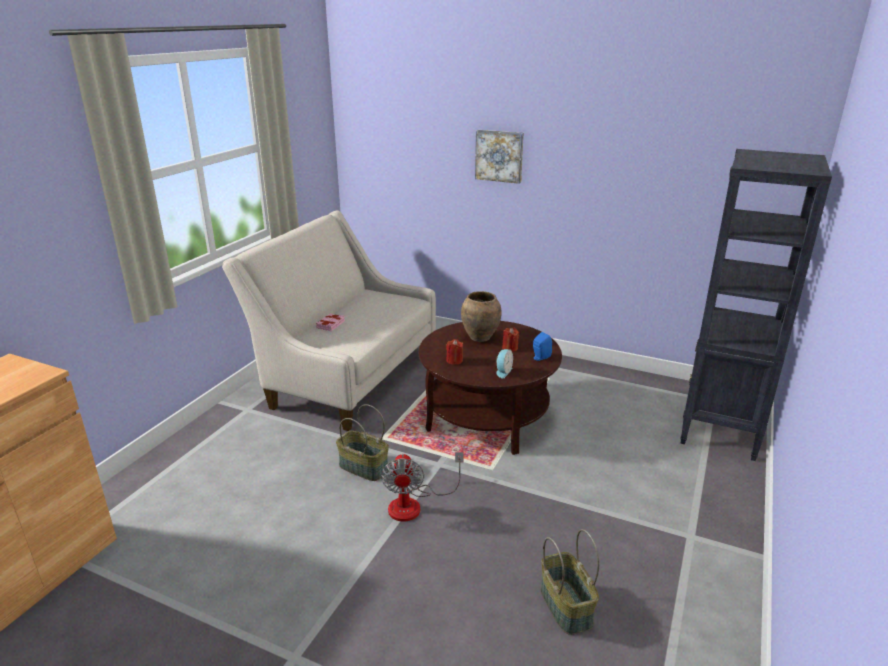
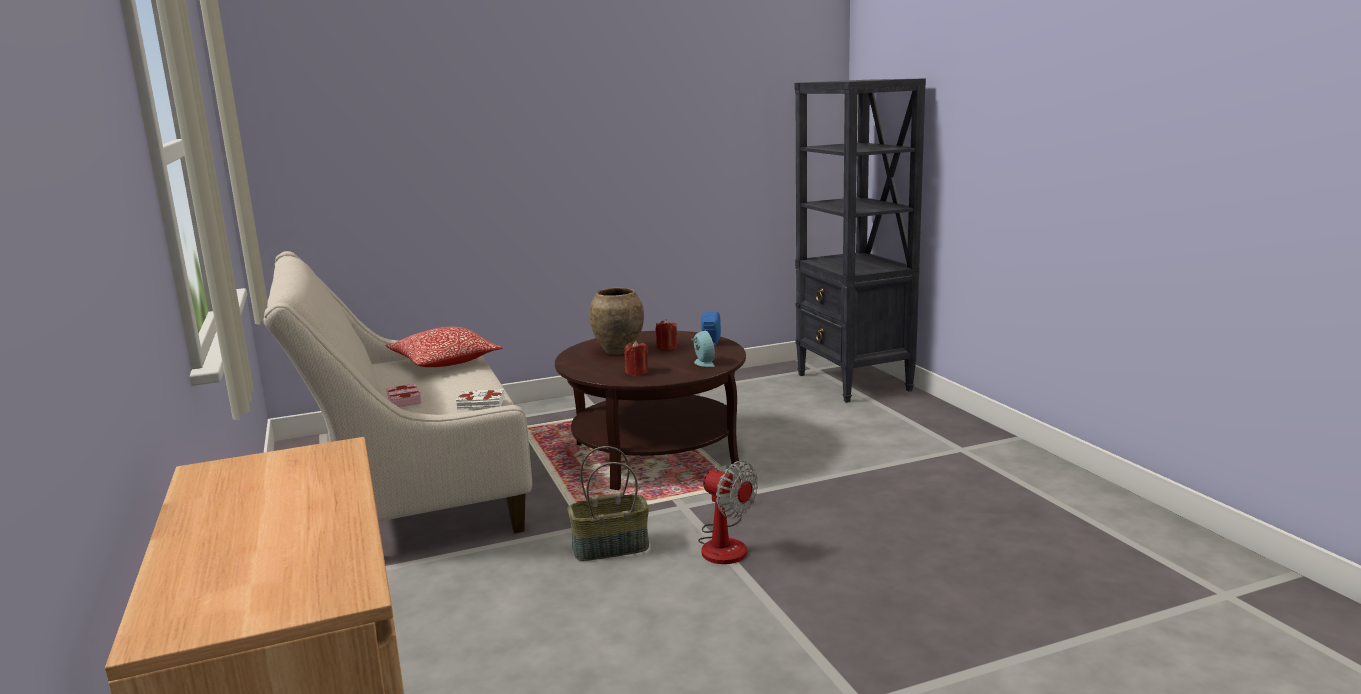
camera: 45 degrees left, 10 degrees down
(351, 345) = (481, 404): none -> white book
(395, 304) = (444, 362): none -> pillow
(499, 156) = (511, 136): picture -> none
(567, 606) = (976, 531): basket -> none

